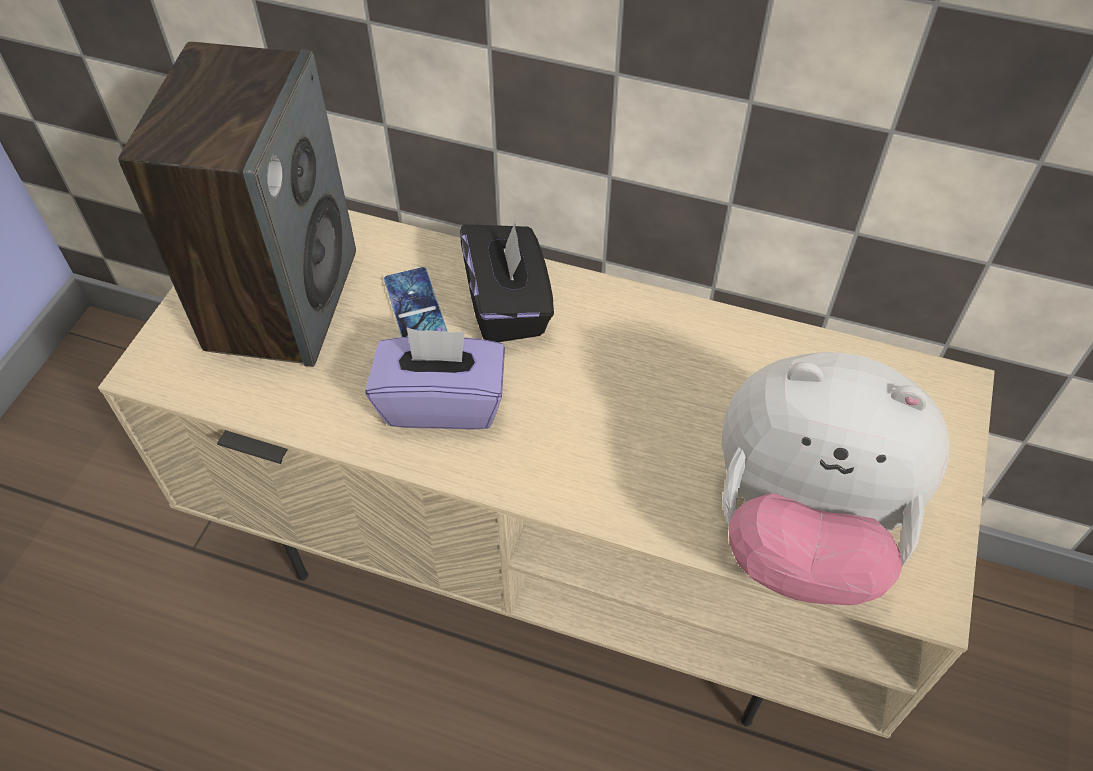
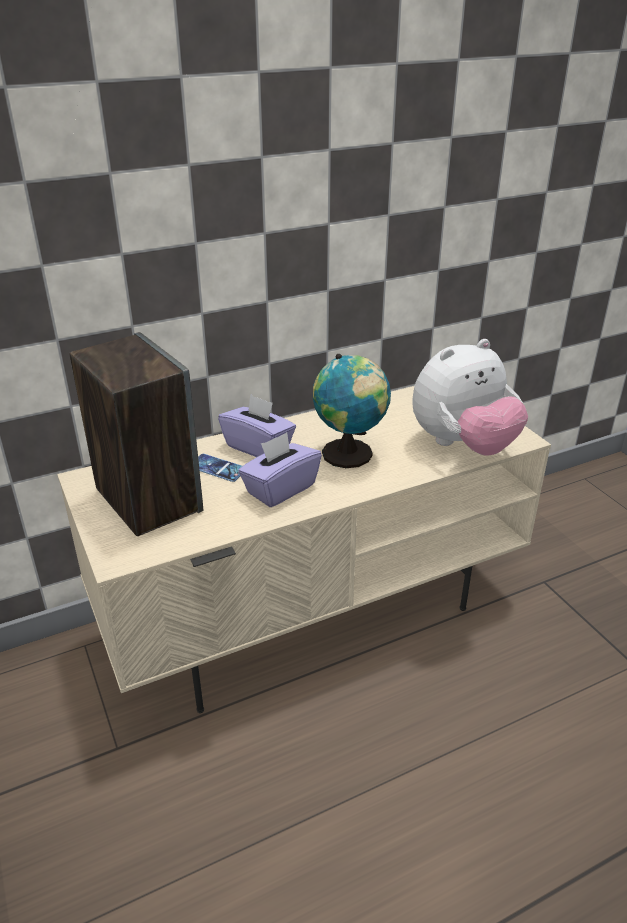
camera: 45 degrees left, 20 degrees down
(508, 305) = (259, 447): black tissue box -> purple tissue box
(607, 414) = (350, 455): none -> globe

